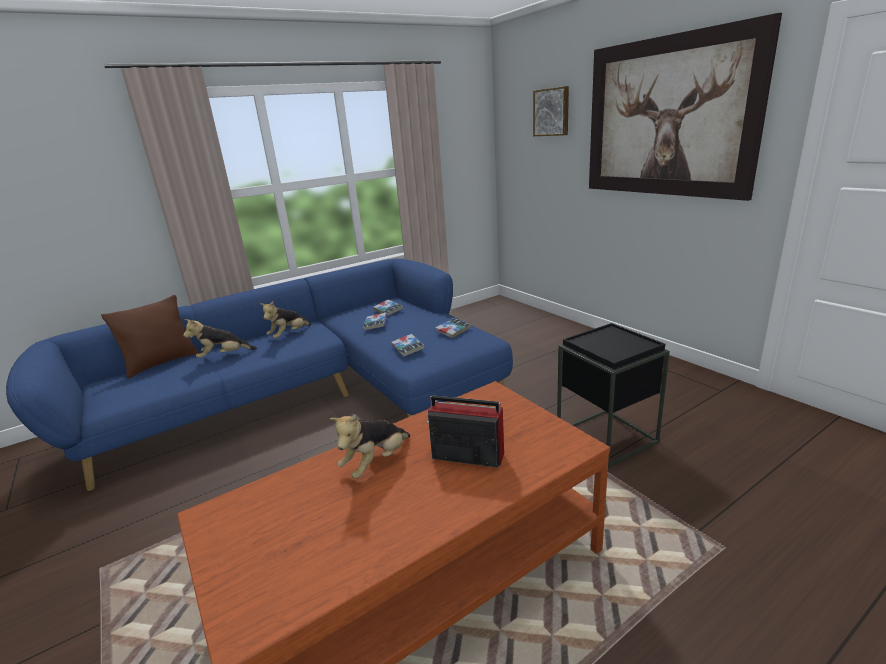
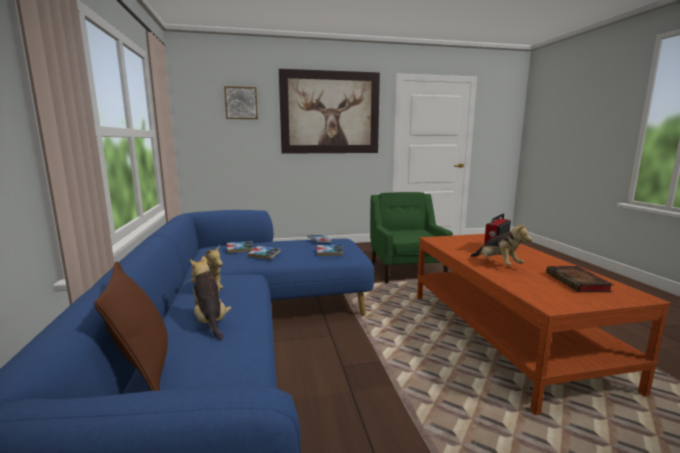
camera: 70 degrees left, 10 degrees down
(223, 356) = (210, 321): plush toy -> plush toy turned 150 degrees clockwise
(303, 551) = (578, 283): none -> book
(607, 437) = (406, 270): black side table -> green armchair

